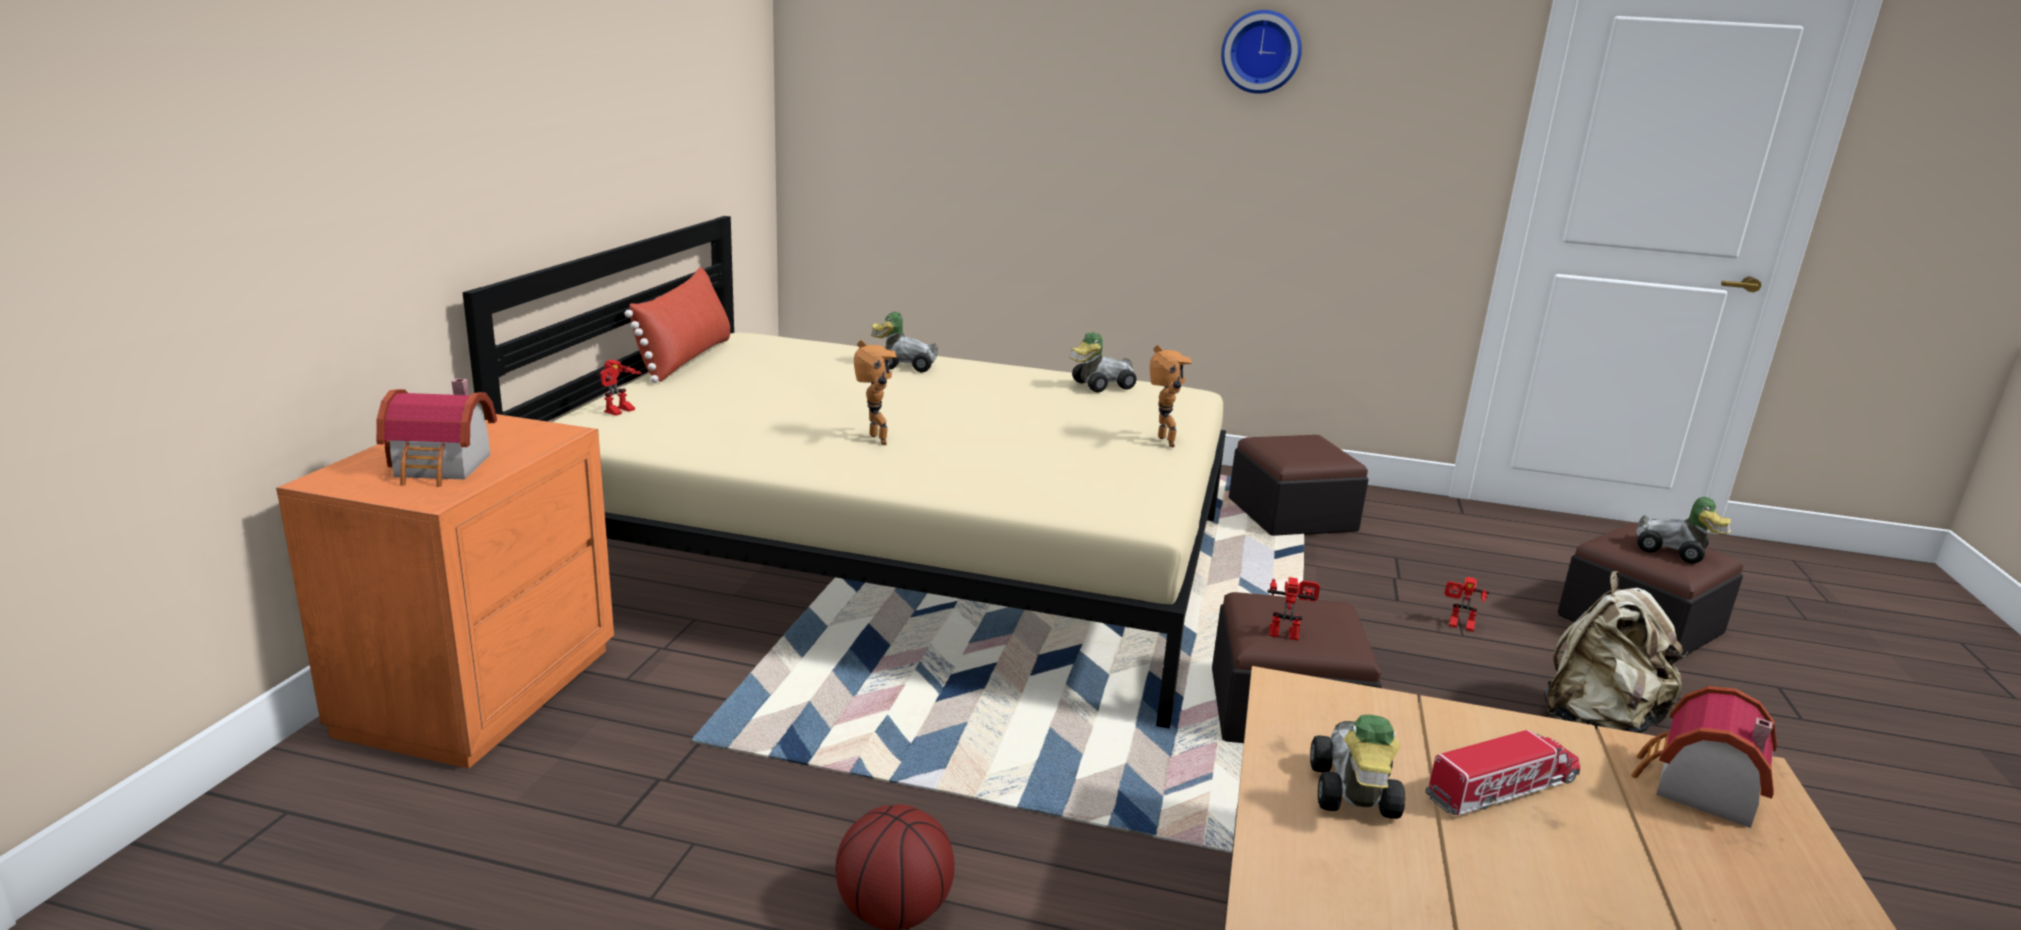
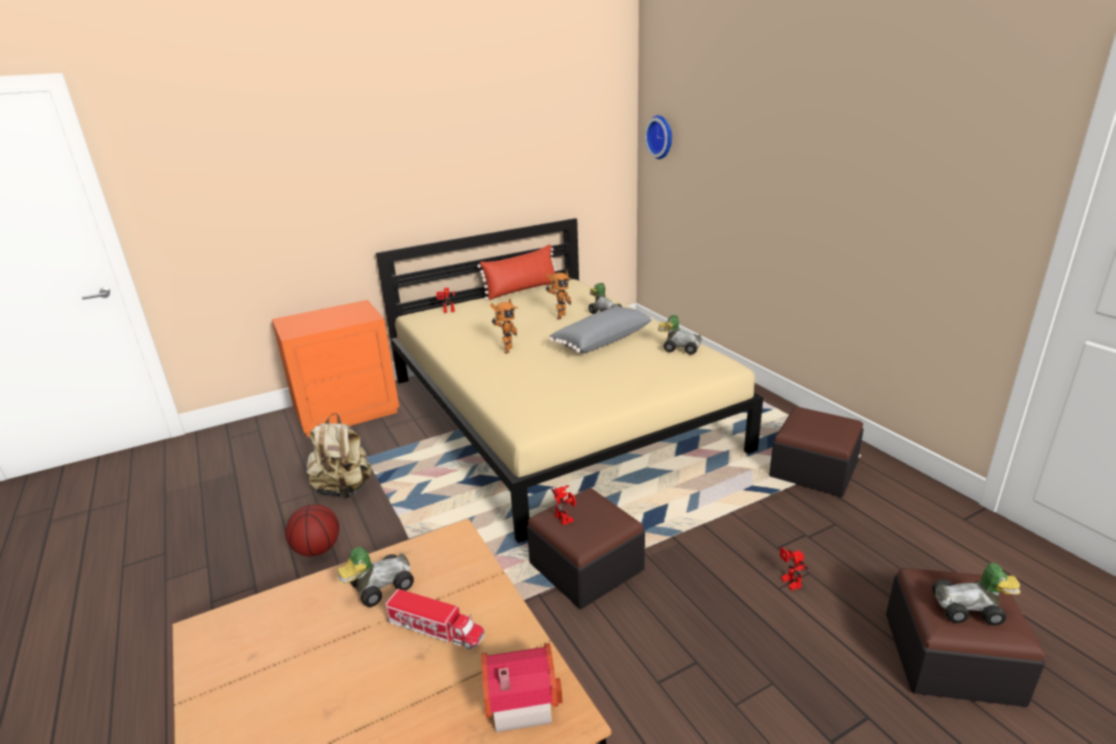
camera: 50 degrees right, 5 degrees up
(443, 468) = (315, 323): toy house -> none
(982, 399) = (601, 341): none -> grey pillow
(1162, 442) = (633, 391): toy robot -> toy robot (559, 316)
(1261, 52) = (863, 129): wall clock -> wall clock (661, 137)
(1597, 723) = (759, 683): beige backpack -> beige backpack (344, 489)
(1674, 552) = (970, 610): toy car -> toy car turned 75 degrees counterclockwise

